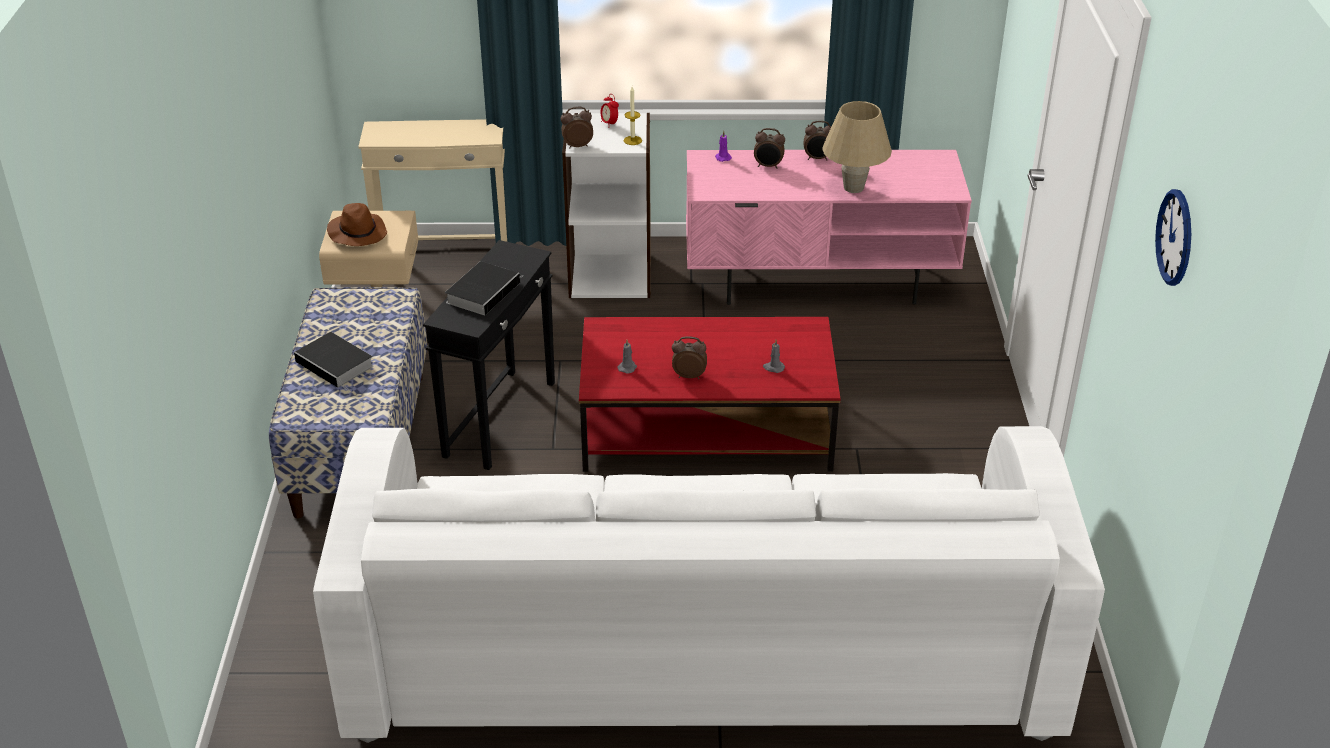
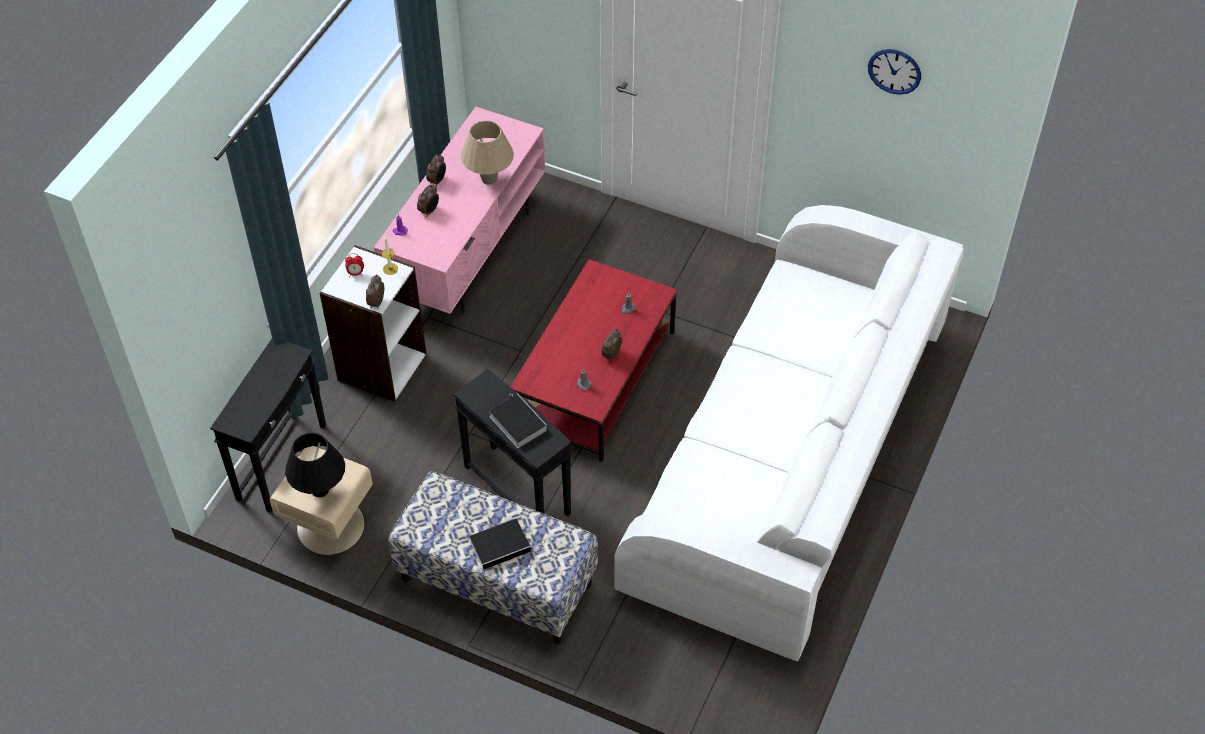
camera: 65 degrees left, 15 degrees up
(357, 233) = (320, 490): brown hat -> black table lamp
(445, 256) = (282, 461): beige side table -> black side table

